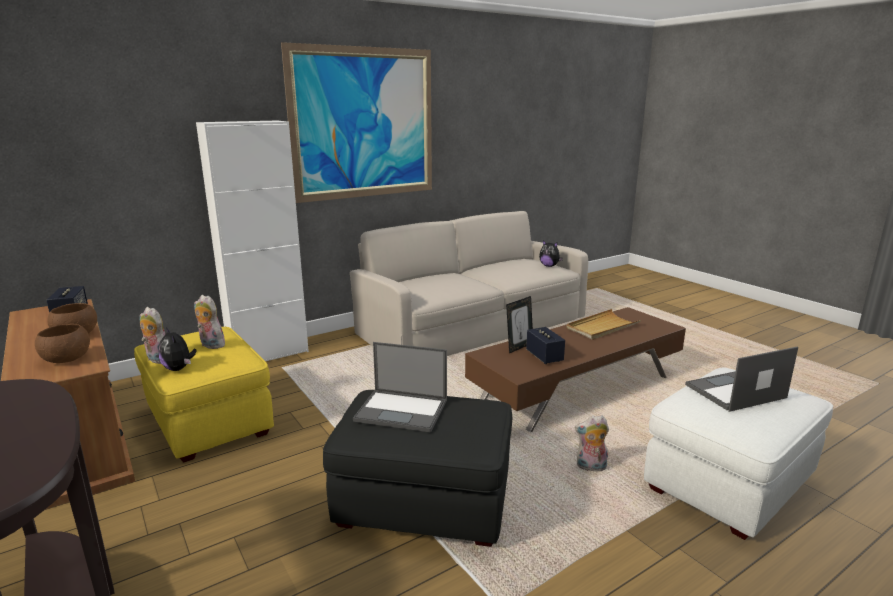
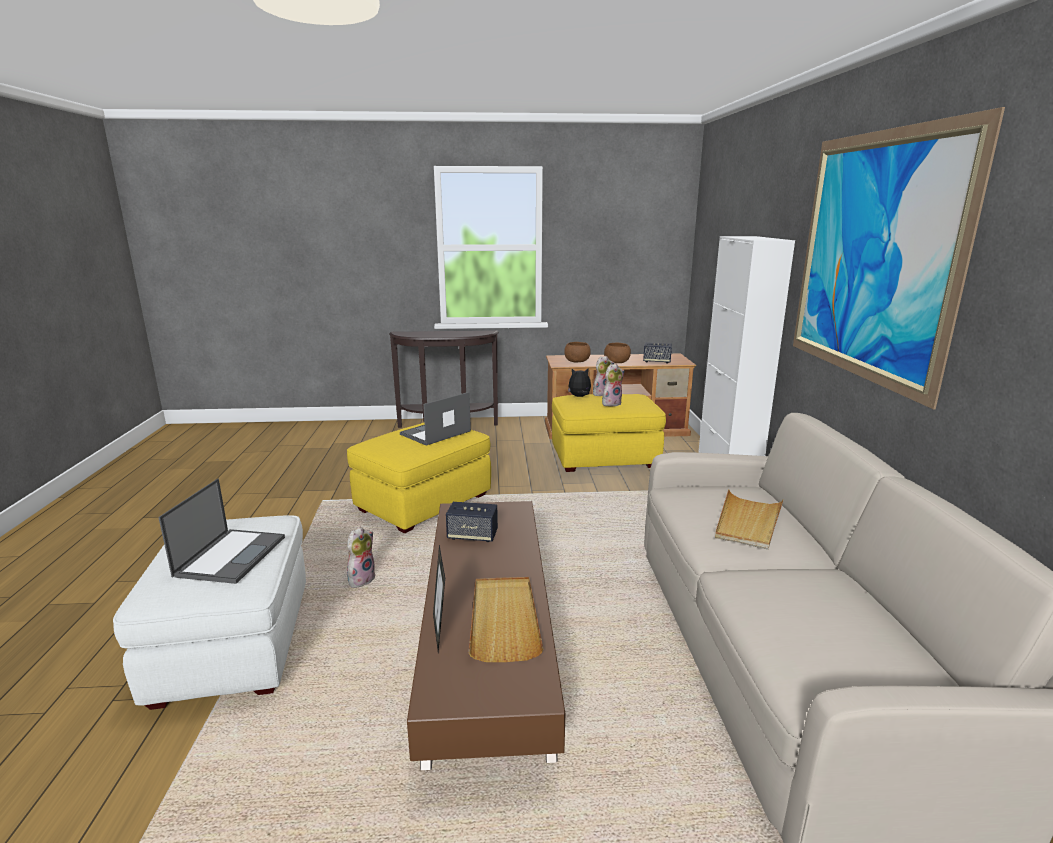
camera: 120 degrees right, 0 degrees up
(425, 503) = (423, 503): black ottoman -> yellow ottoman
(446, 281) = (748, 522): none -> beige tray
(519, 347) = (512, 531): picture frame -> picture frame (440, 632)
(549, 266) = (840, 677): plush toy -> none

